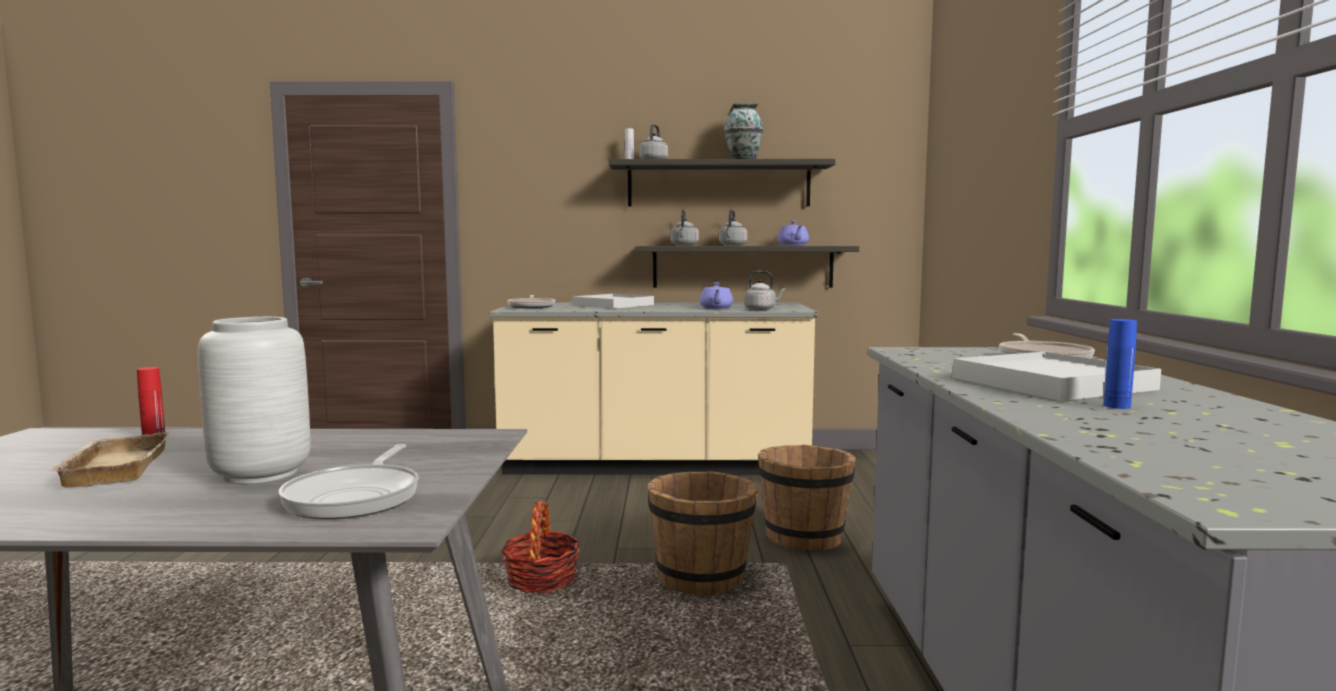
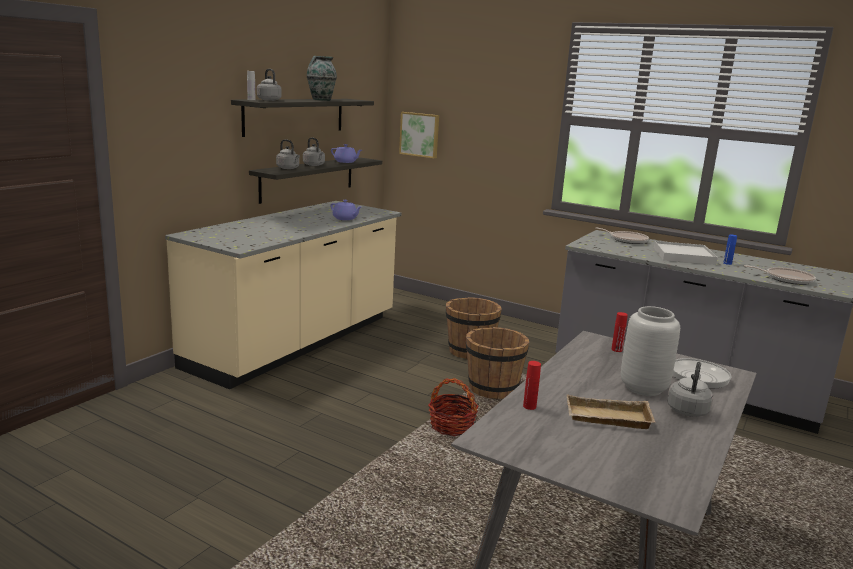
camera: 60 degrees left, 10 degrees up
(448, 449) = (616, 350): none -> red bottle
(532, 306) = (229, 240): frying pan -> frying pan (786, 279)
(613, 305) = (266, 226): white tray -> none
(761, 309) = (369, 215): grey kettle -> grey kettle (688, 410)
(942, 209) = (420, 134): none -> picture

